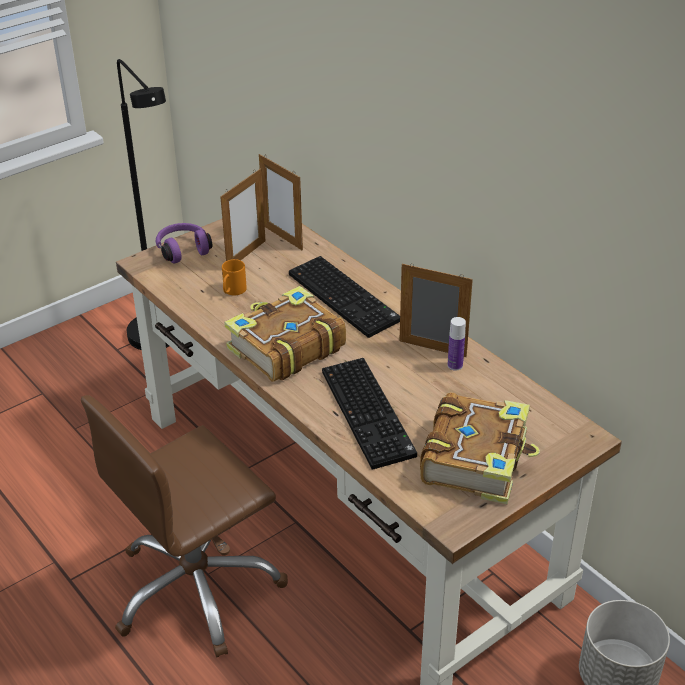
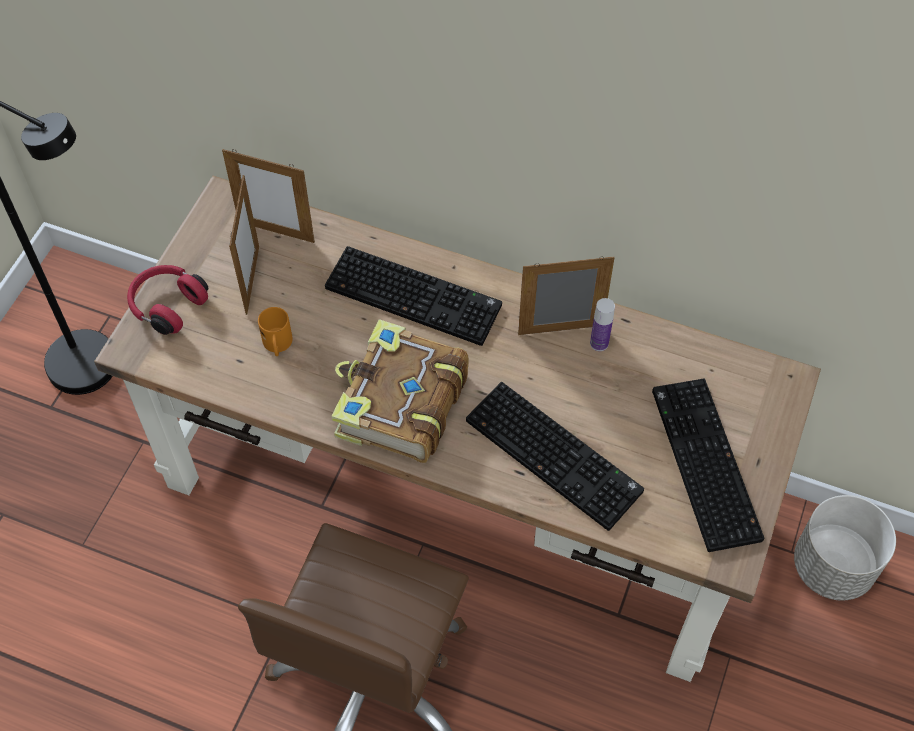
camera: 30 degrees left, 20 degrees up
(183, 250) = (167, 305): purple headphones -> red headphones
(477, 459) = (701, 463): book -> keyboard

